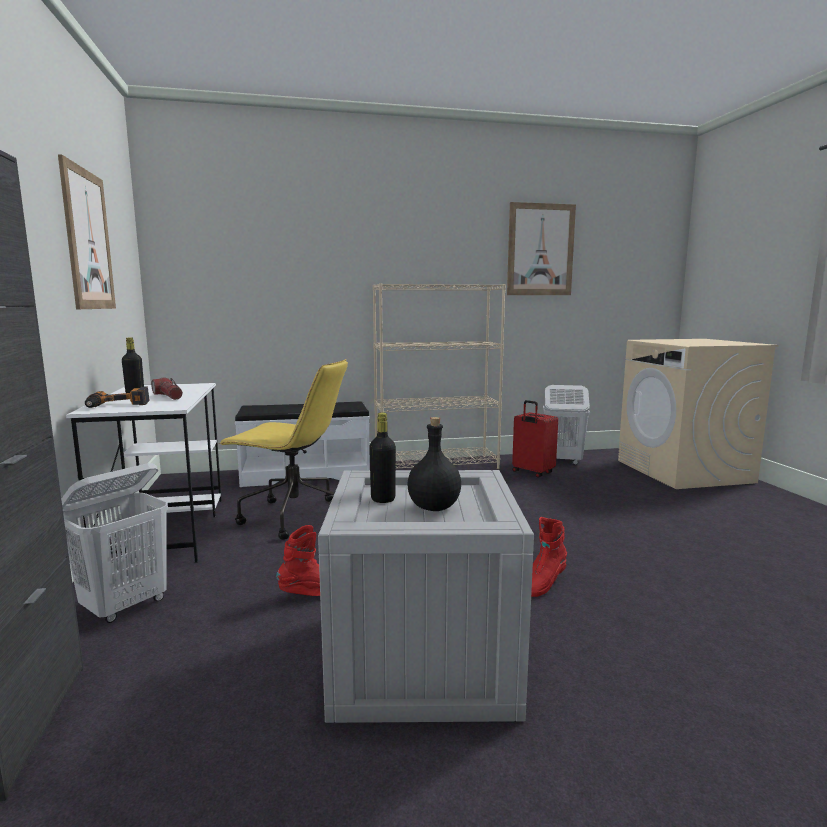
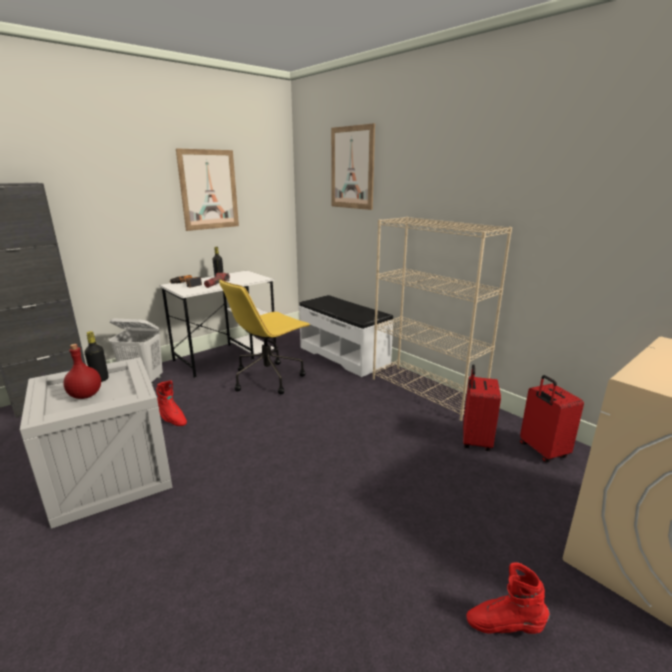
camera: 60 degrees right, 10 degrees up
(292, 517) = (268, 378): yellow office chair -> yellow office chair turned 60 degrees clockwise
(434, 508) = (85, 396): black bottle -> red bottle
(540, 250) = (591, 184): picture -> picture (352, 168)
(544, 583) = (224, 501): red boot -> red boot (504, 625)
(562, 461) = (542, 451): white laundry basket -> red suitcase

